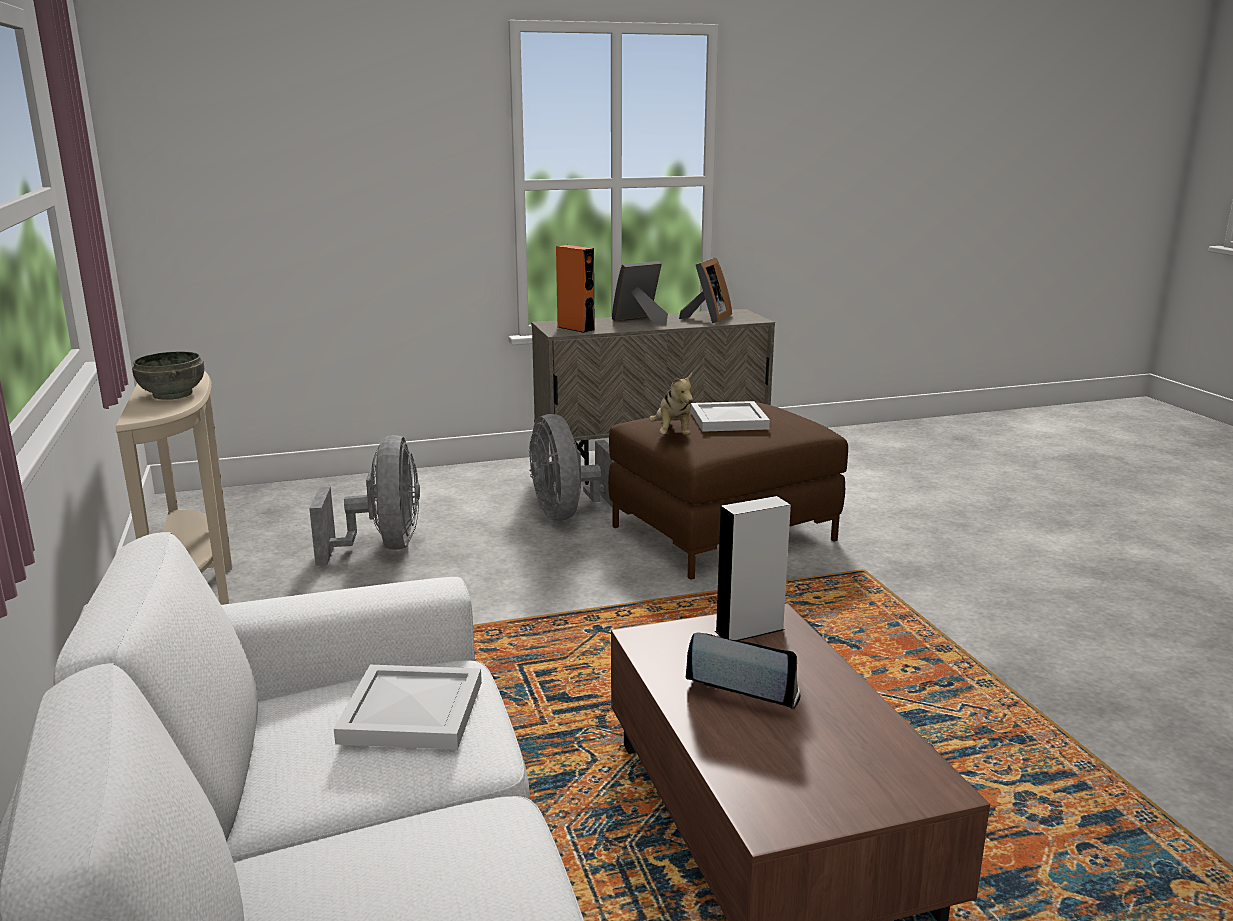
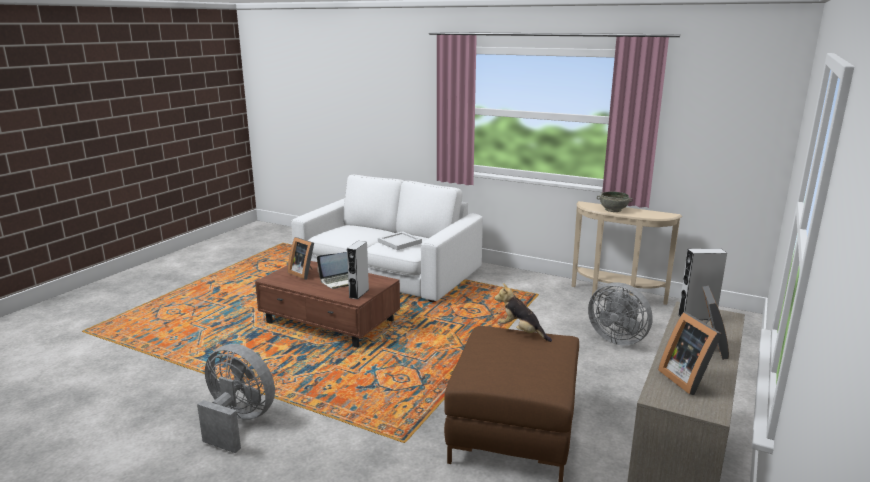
camera: 135 degrees right, 0 degrees up
(567, 513) = (609, 399): grey fan -> grey fan (238, 422)
(575, 328) = (697, 317): orange speaker -> grey speaker
(727, 420) = (519, 354): white tray -> none
(812, 763) = (304, 273): none -> picture frame

